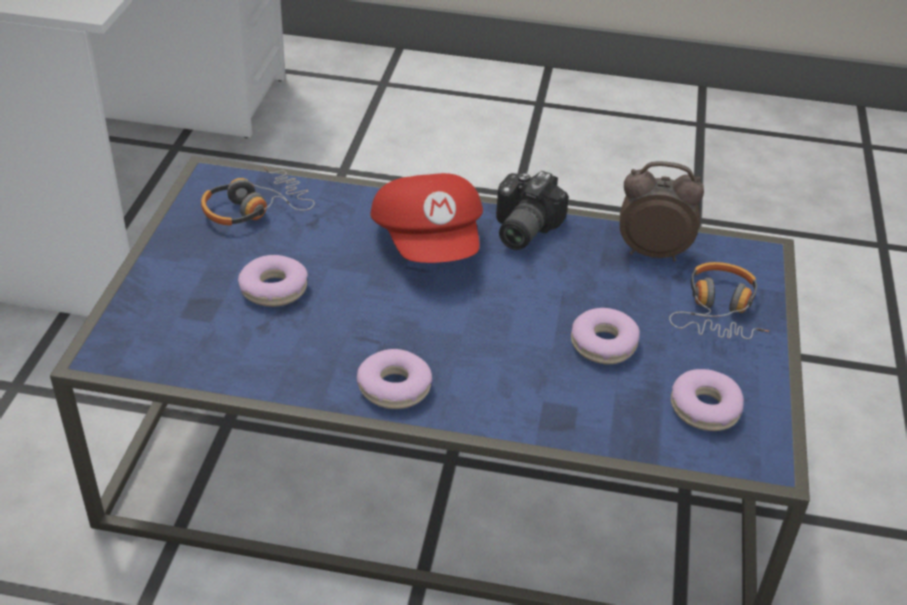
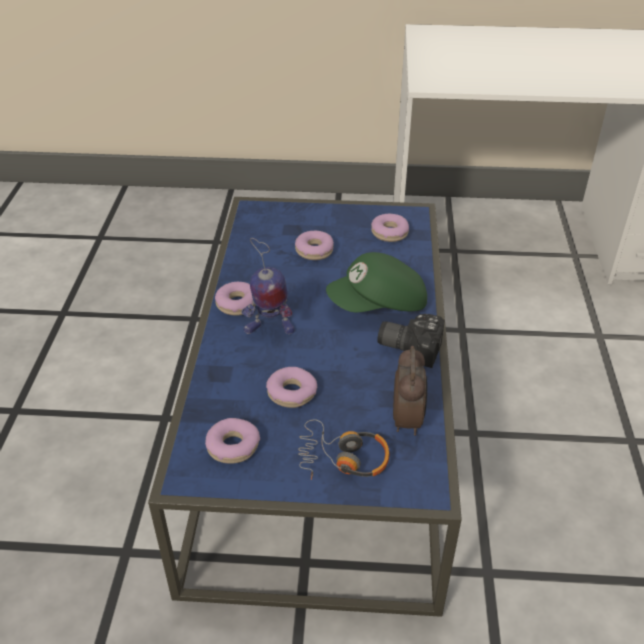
camera: 85 degrees right, 0 degrees up
(255, 208) = (389, 233): headphones -> donut
(430, 243) = (378, 305): red cap -> green cap
(463, 356) = (269, 329): none -> toy robot

